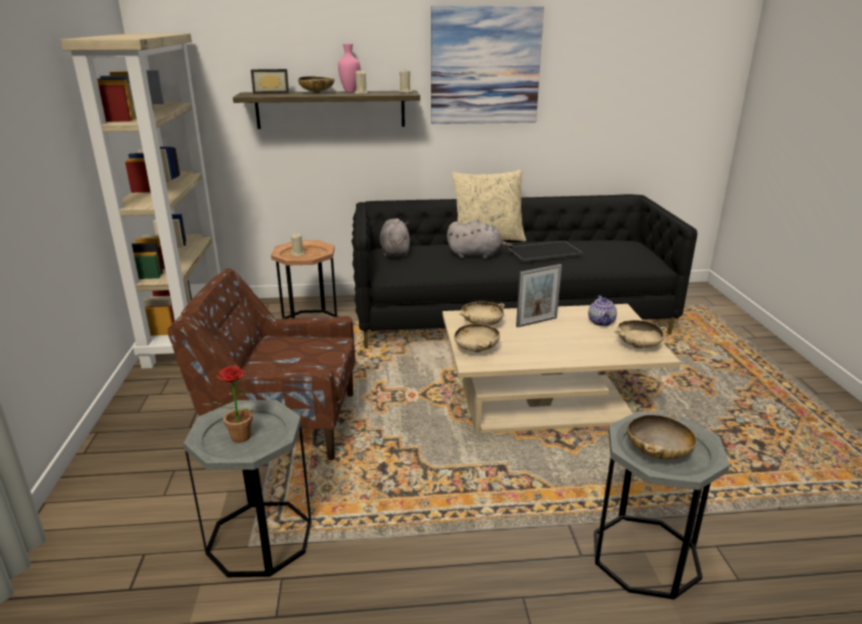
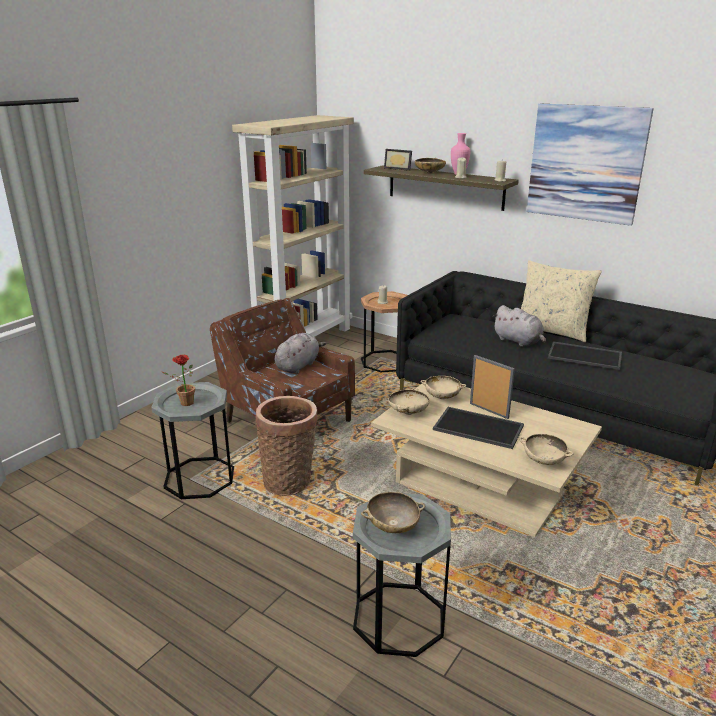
camera: 40 degrees right, 0 degrees up
(373, 485) = (290, 481): none -> basket
(395, 252) = (458, 320): grey plush toy -> grey plush toy (298, 365)
(536, 322) = (489, 410): picture frame -> picture frame turned 150 degrees counterclockwise
(552, 340) = (477, 428): none -> tray
(602, 322) = (546, 431): teapot -> none

